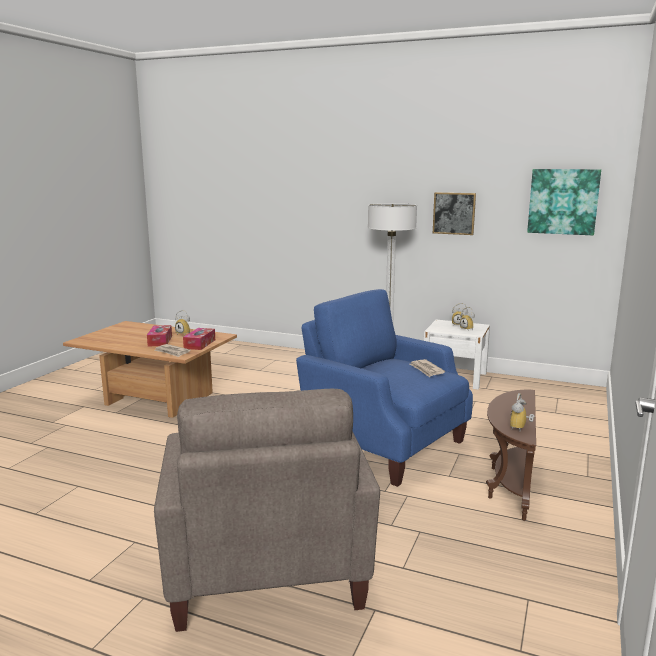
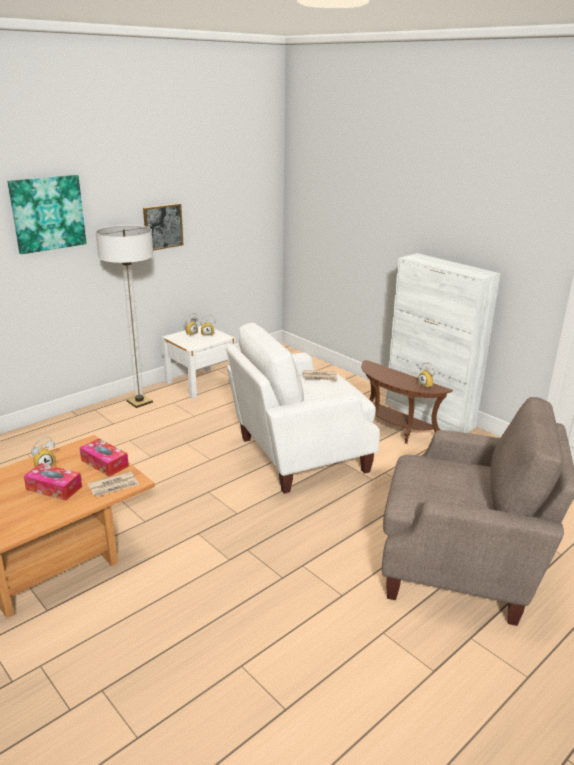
camera: 65 degrees left, 10 degrees up
(384, 445) = (299, 455): blue armchair -> white armchair
(563, 201) = (244, 200): picture -> picture (47, 213)
(585, 502) = (429, 415): none -> white cabinet

